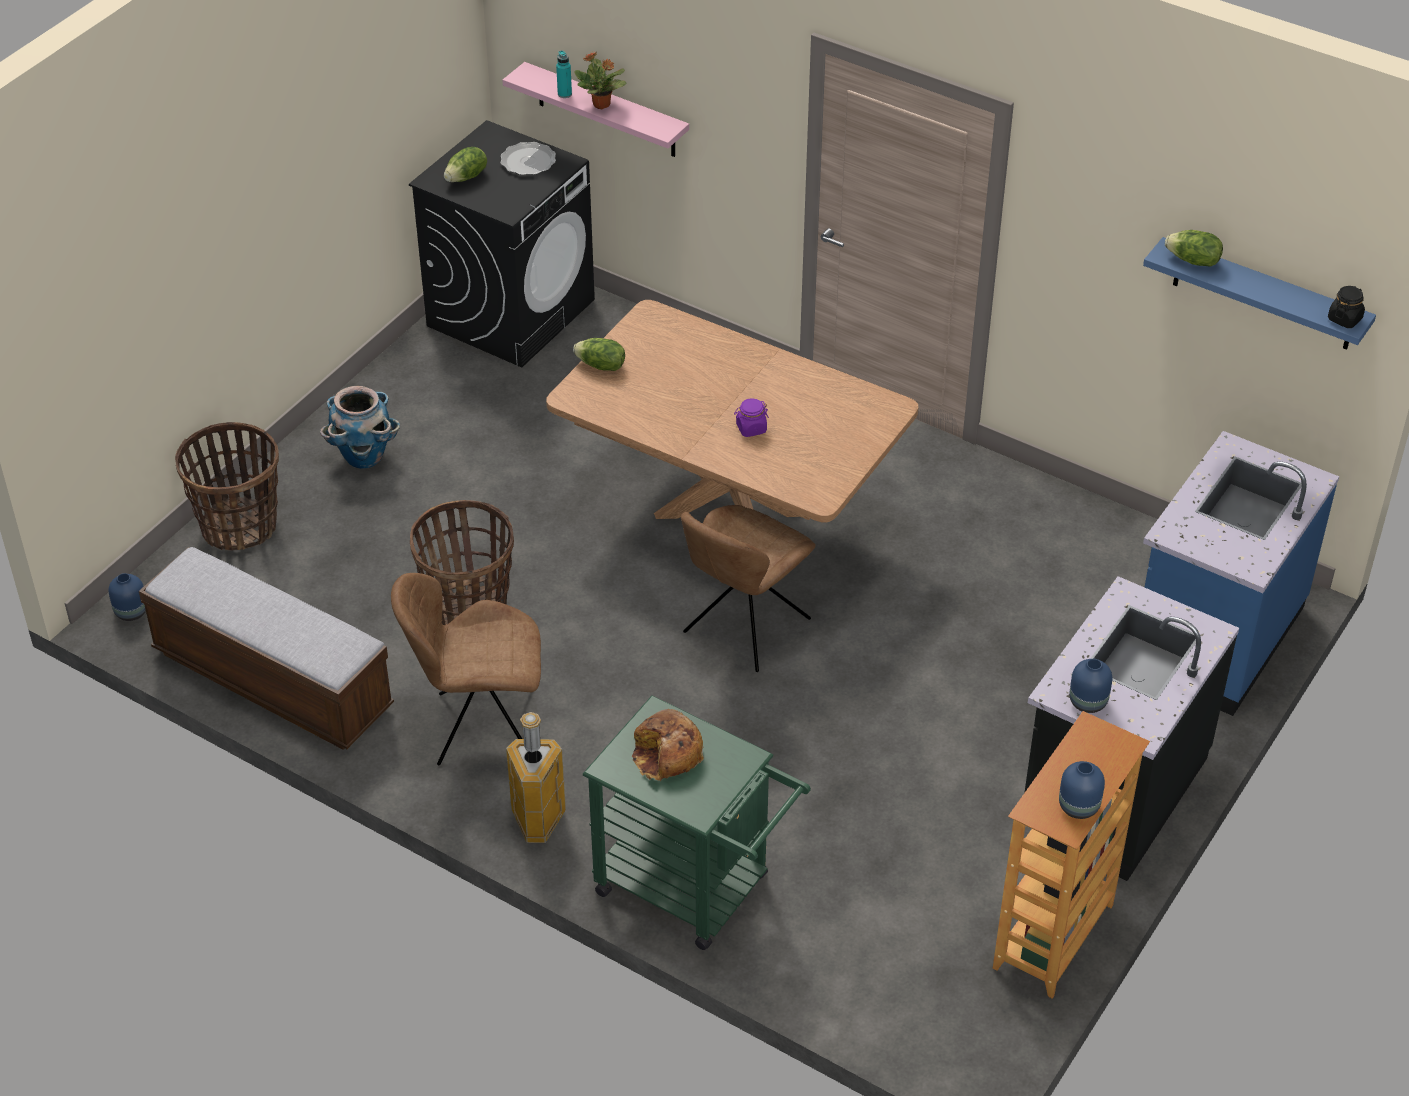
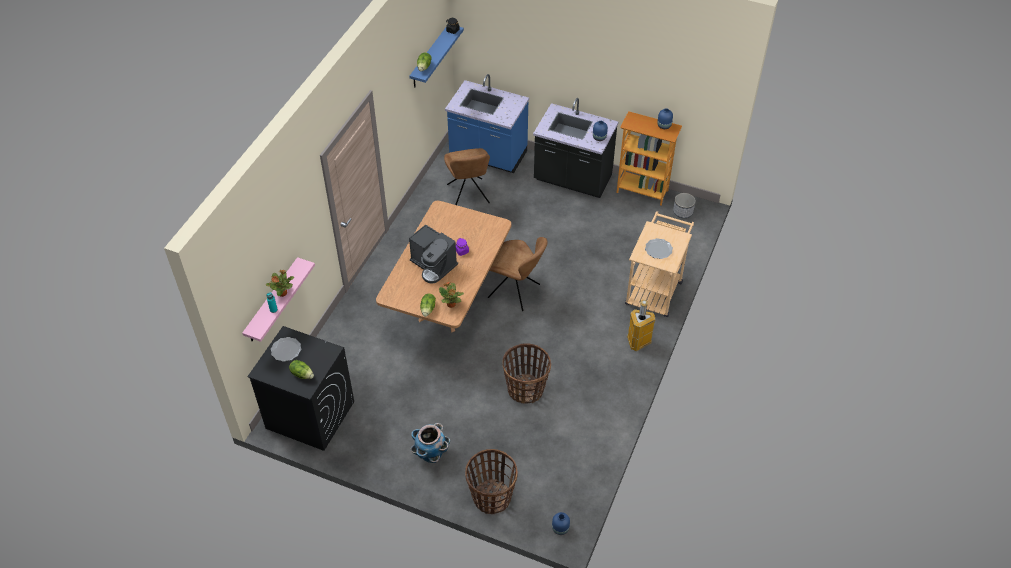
camera: 100 degrees left, 5 degrees up
(272, 680) = (589, 455): bench -> none
(480, 727) = (594, 371): brown chair -> brown chair (468, 195)
(602, 398) = (451, 305): none -> potted plant
(667, 754) = (658, 249): bread -> plate
(695, 890) = (655, 289): green cart -> beige cart
(718, 383) = (433, 266): none -> coffee machine
(960, 1013) = (682, 212): none -> planter

